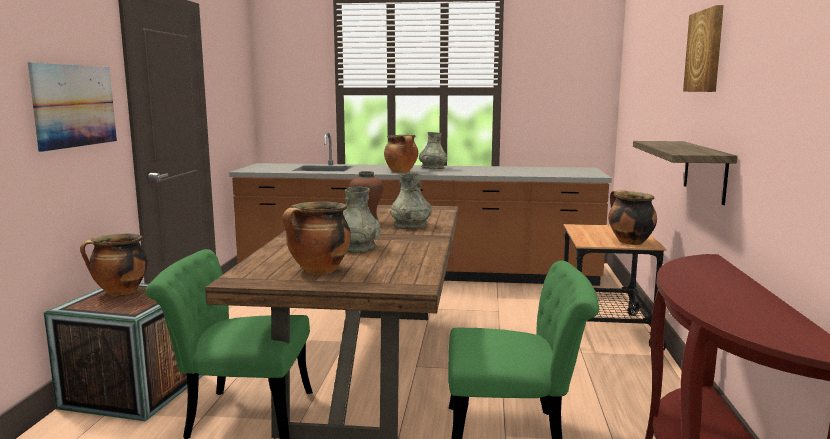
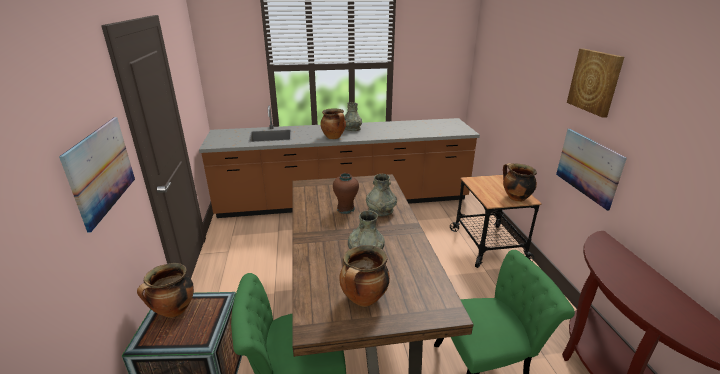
camera: 15 degrees left, 15 degrees up
(705, 171) = (588, 167): shelf -> picture

